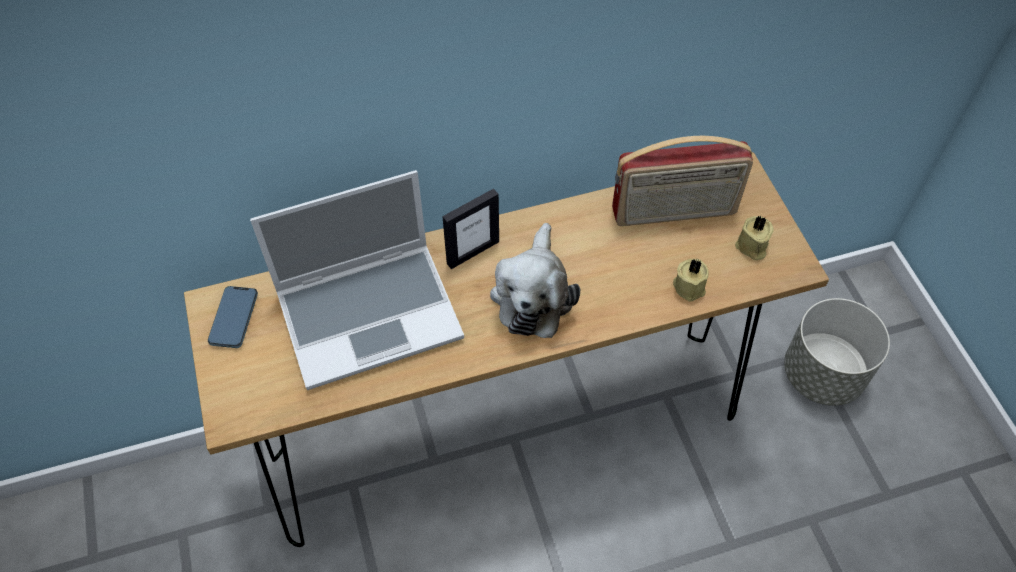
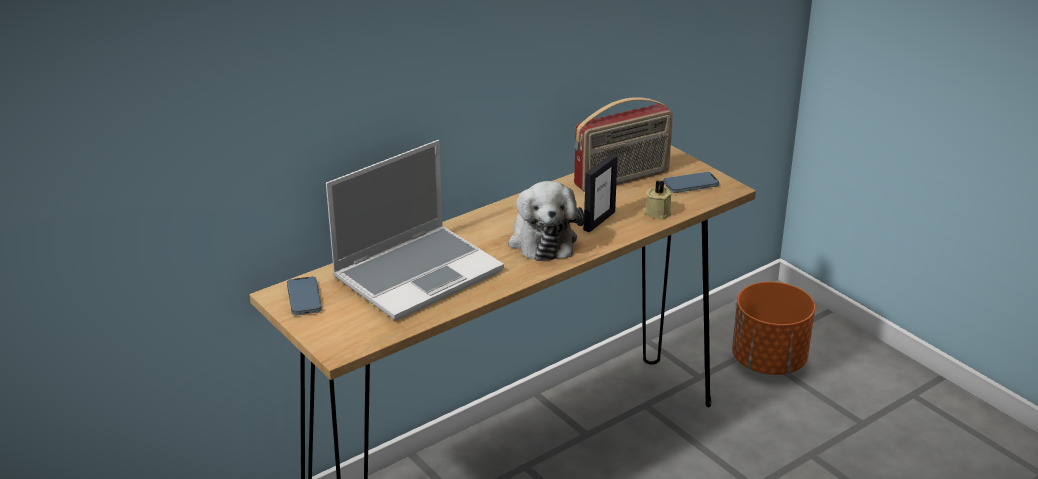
camera: 20 degrees left, 25 degrees down
(472, 252) = (479, 227): picture frame -> picture frame (599, 221)
(752, 247) = (690, 185): beige candle -> phone
(821, 375) = (768, 362): grey planter -> orange planter

